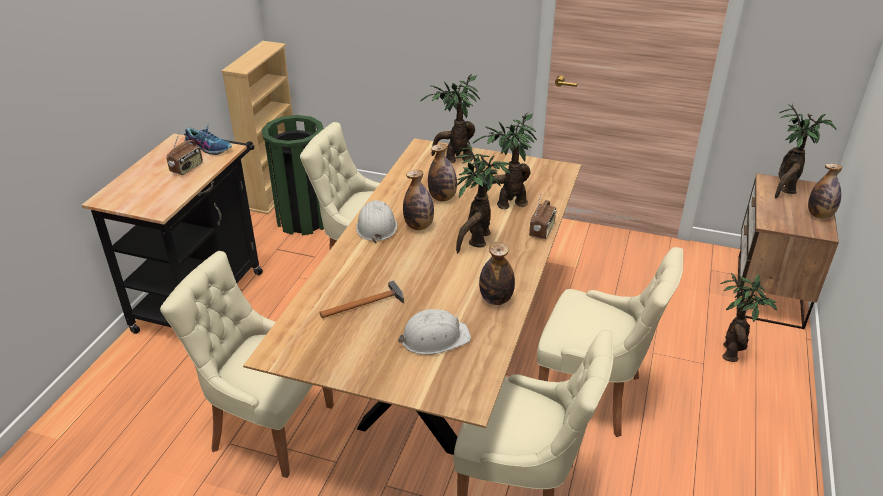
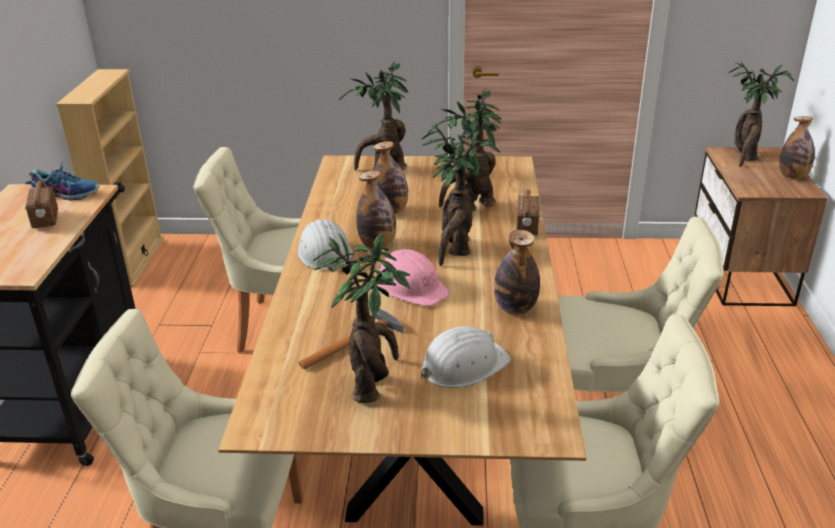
camera: 15 degrees left, 5 degrees down
(187, 168) = (45, 220): radio -> radio turned 150 degrees clockwise
(304, 220) = (183, 285): green trash can -> none
(427, 266) = (411, 286): none -> pink hard hat
(733, 351) = (737, 341): potted plant -> potted plant (372, 383)

